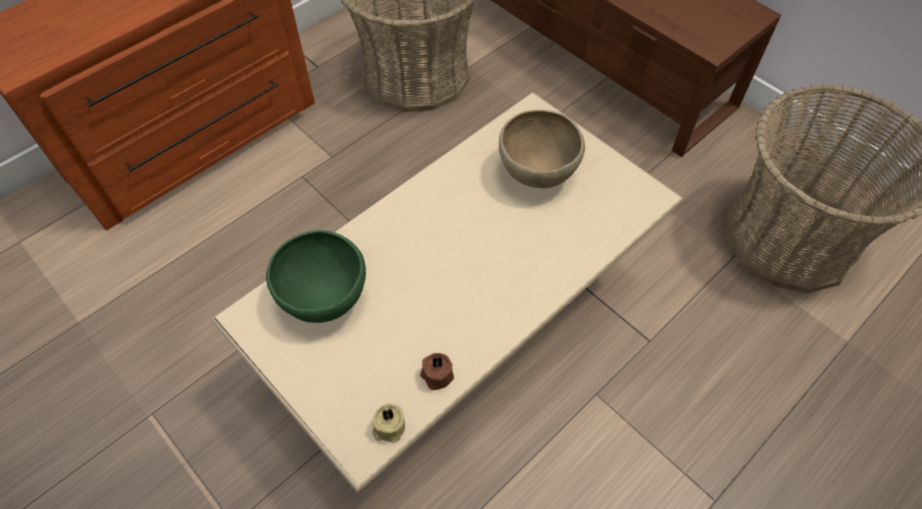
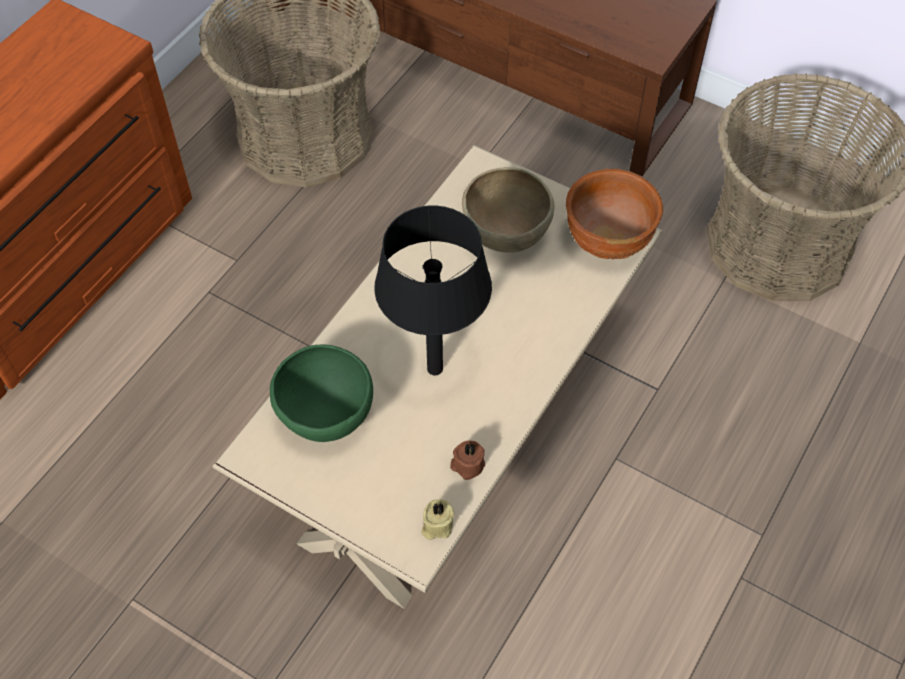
camera: 15 degrees left, 0 degrees up
(436, 276) = (434, 367): none -> black table lamp
(630, 196) = (608, 239): none -> brown bowl

